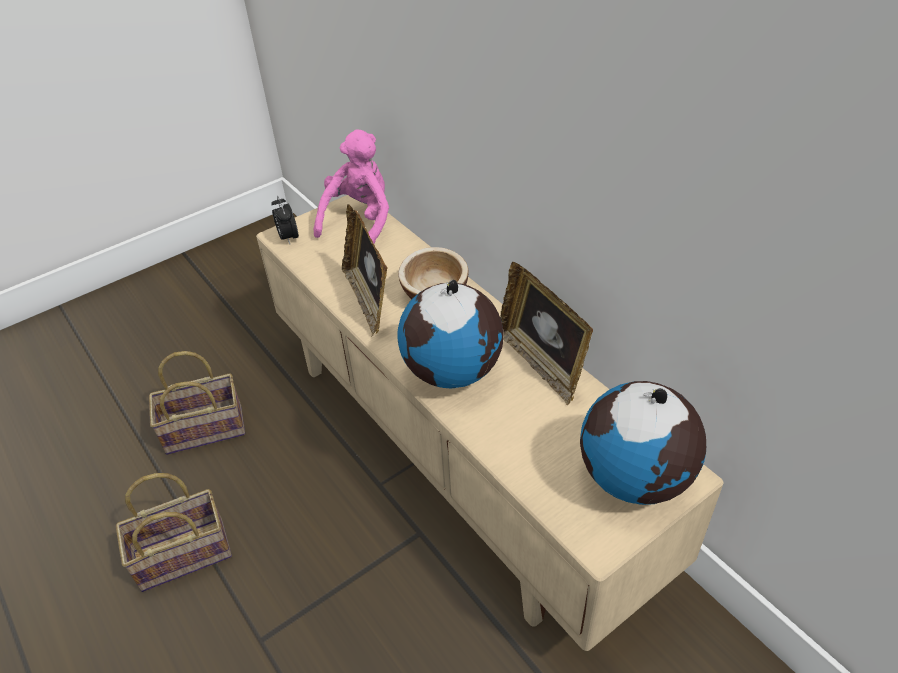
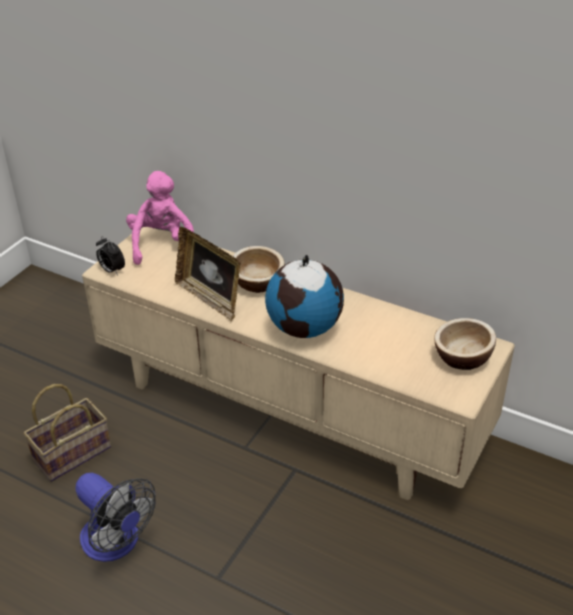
camera: 25 degrees left, 5 degrees down
(185, 552) = (117, 543): basket -> fan
(541, 363) = (362, 307): picture frame -> none
(635, 478) = (462, 357): globe -> bowl

